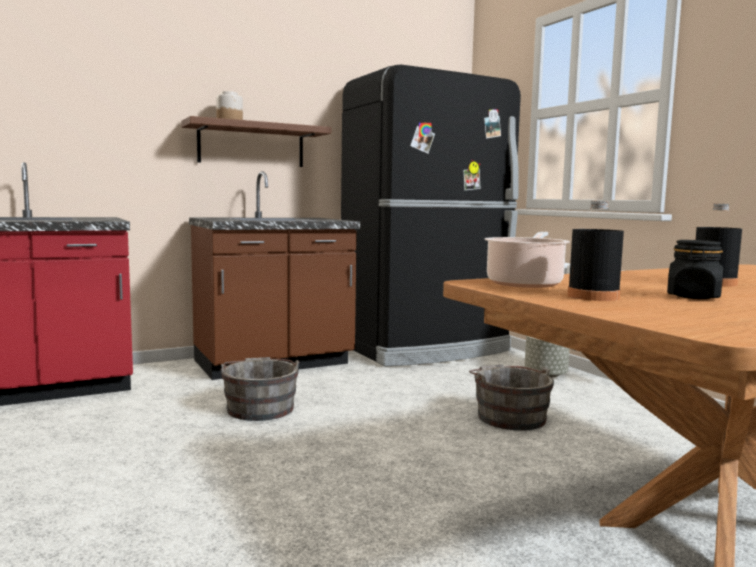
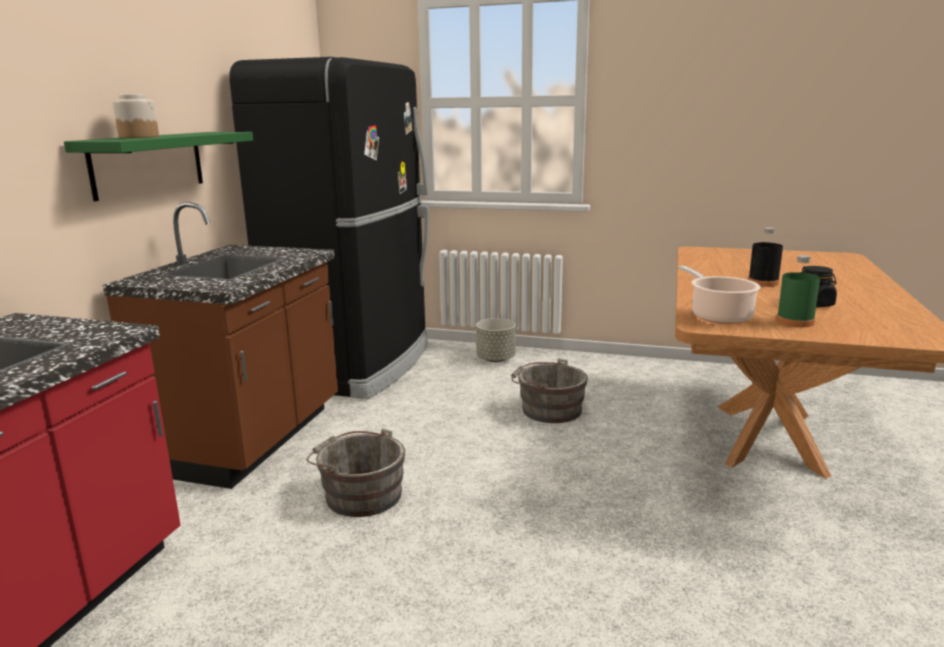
camera: 45 degrees left, 10 degrees up
(251, 145) = (148, 164): brown shelf -> green shelf
(593, 296) = (795, 321): black bottle -> green bottle

